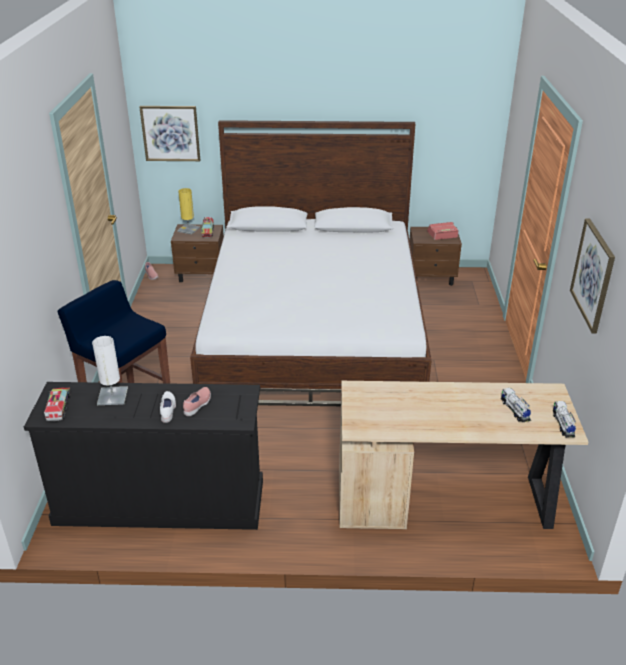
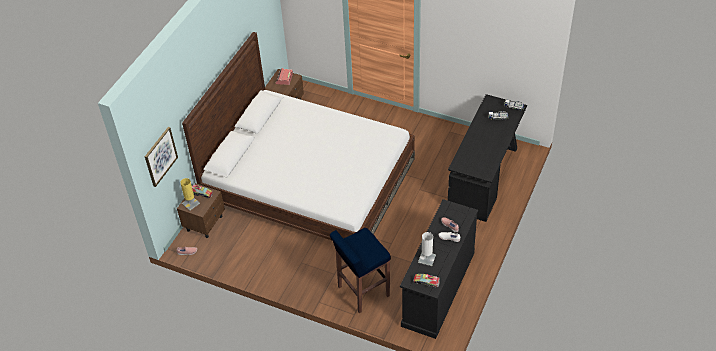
camera: 65 degrees left, 15 degrees up
(446, 500) = (485, 177): beige desk -> black desk
(593, 275) = (478, 45): picture -> none

